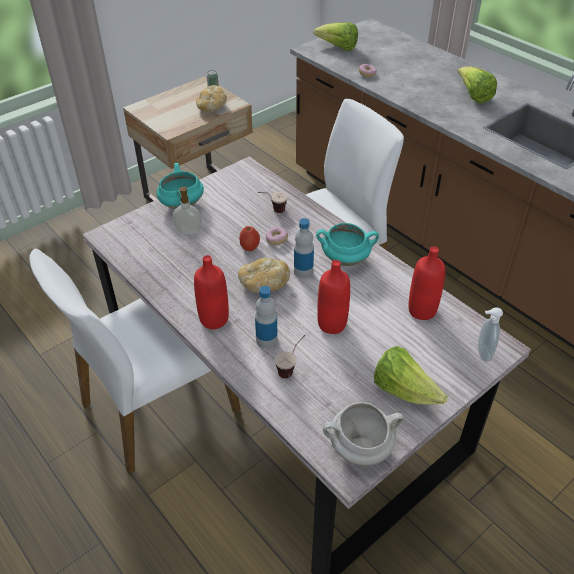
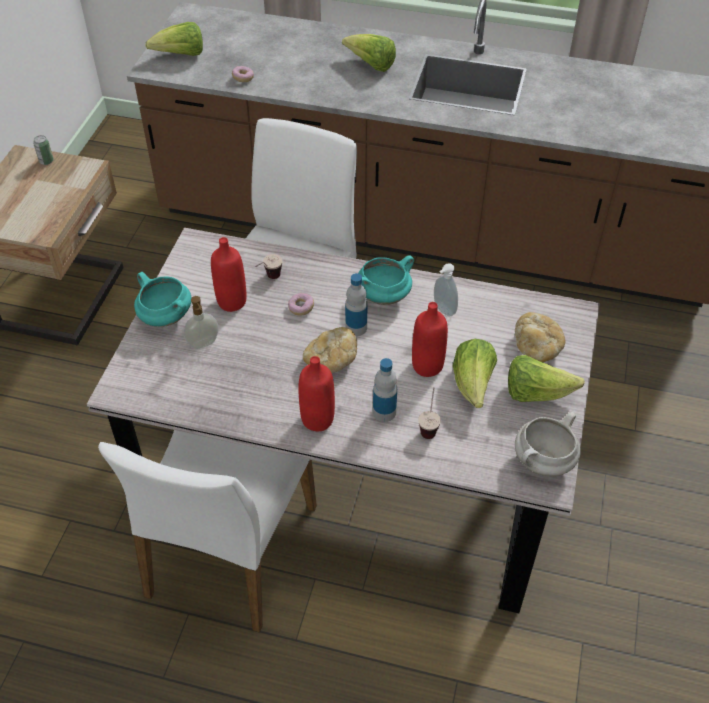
camera: 35 degrees left, 5 degrees up
(212, 107) = (64, 183): bread -> bread (537, 347)
(249, 247) = (282, 329): apple -> none
(356, 356) = (473, 385): none -> lettuce
(422, 310) = (490, 313): red bottle -> red bottle (232, 302)
(482, 353) = (567, 326): soap dispenser -> soap dispenser (443, 310)

